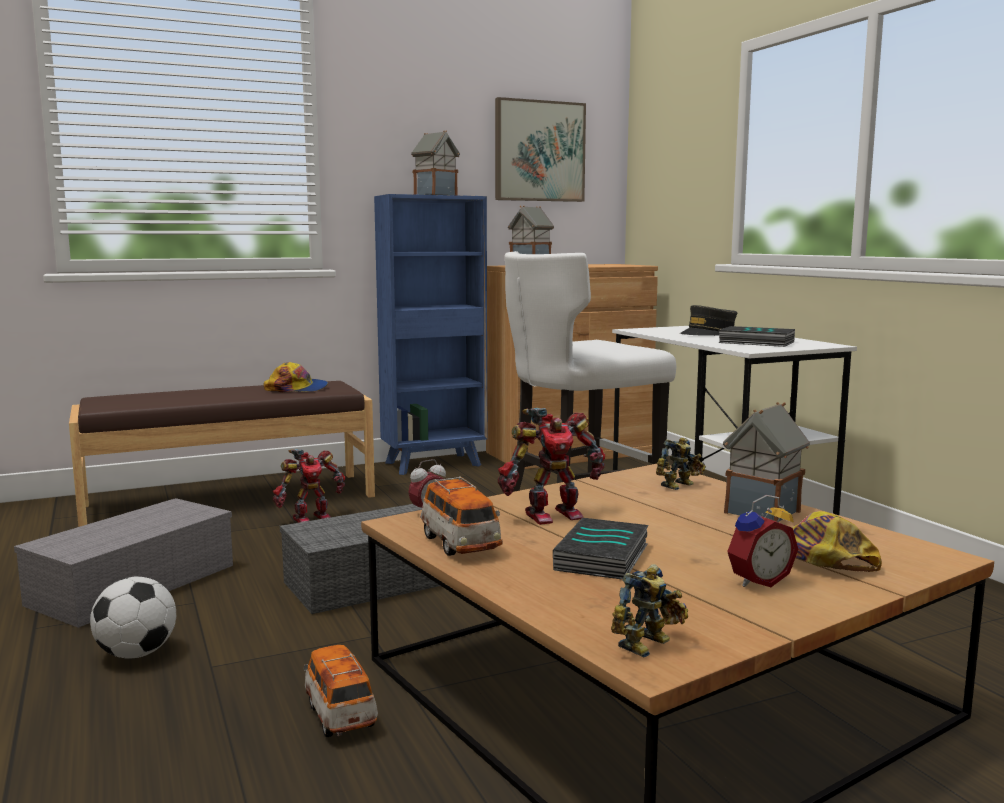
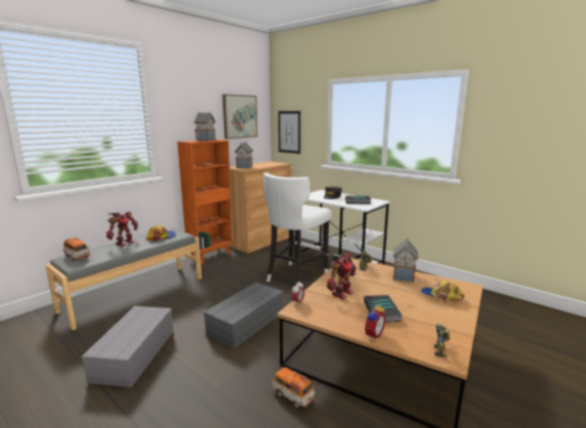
camera: 25 degrees left, 5 degrees up
(136, 654) = (176, 393): football -> none
(230, 500) = (134, 293): brown bench -> grey bench
(310, 518) = (184, 296): toy robot -> toy robot (124, 243)
(435, 464) = (211, 255): blue bookcase -> orange bookcase
(460, 544) = (329, 317): toy car -> toy car (77, 257)
(660, 188) = (289, 132): none -> picture
(757, 581) = (437, 311): alarm clock -> alarm clock (372, 334)

